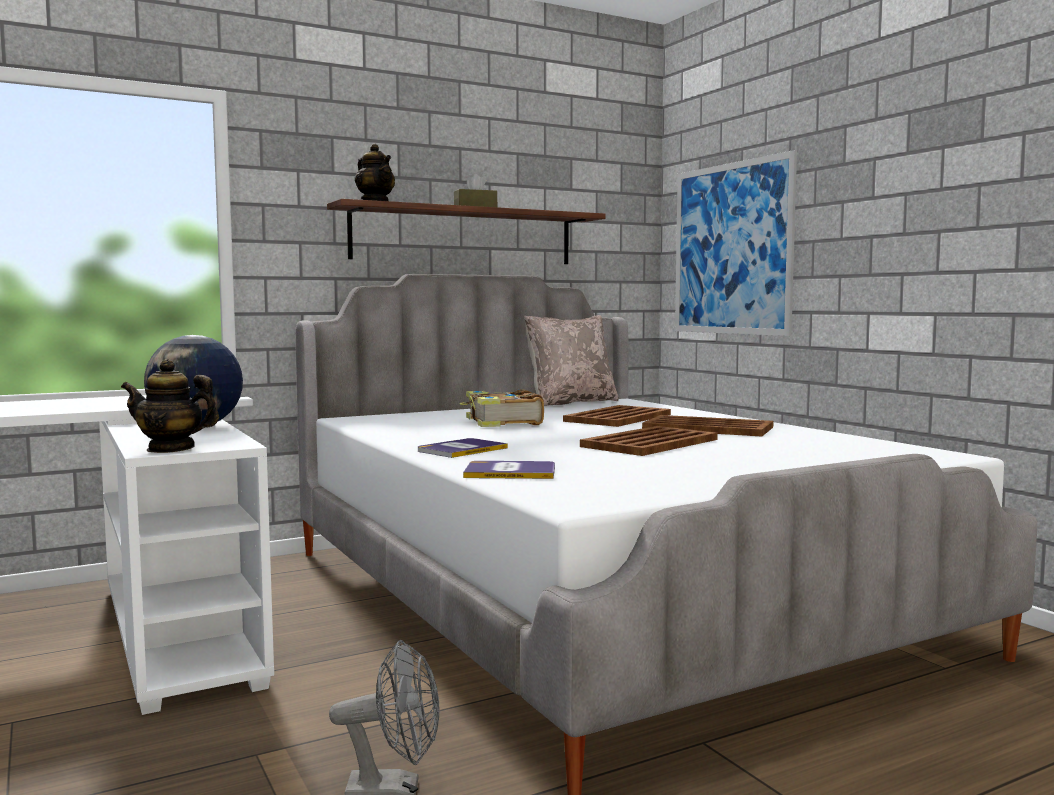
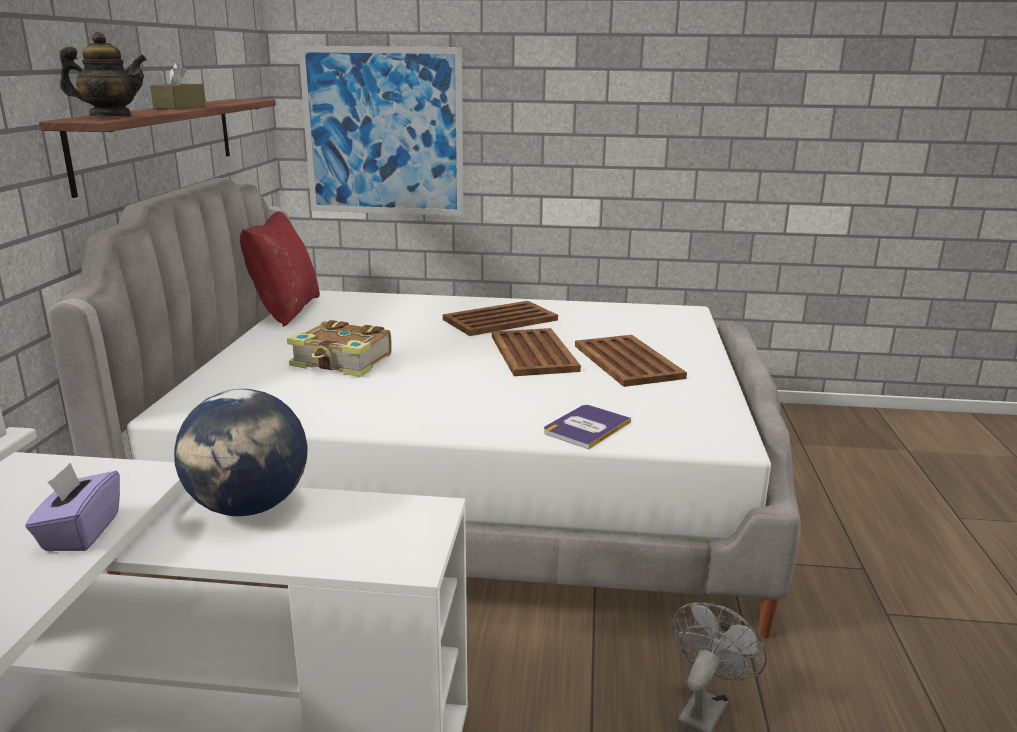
camera: 55 degrees left, 15 degrees up
(112, 407) = (80, 532): none -> purple tissue box
(171, 449) = (409, 549): teapot -> none
(461, 449) = (459, 415): book -> none
(570, 402) = (284, 311): beige pillow -> red pillow
(617, 418) = (402, 325): brown tray -> brown tray (628, 362)

